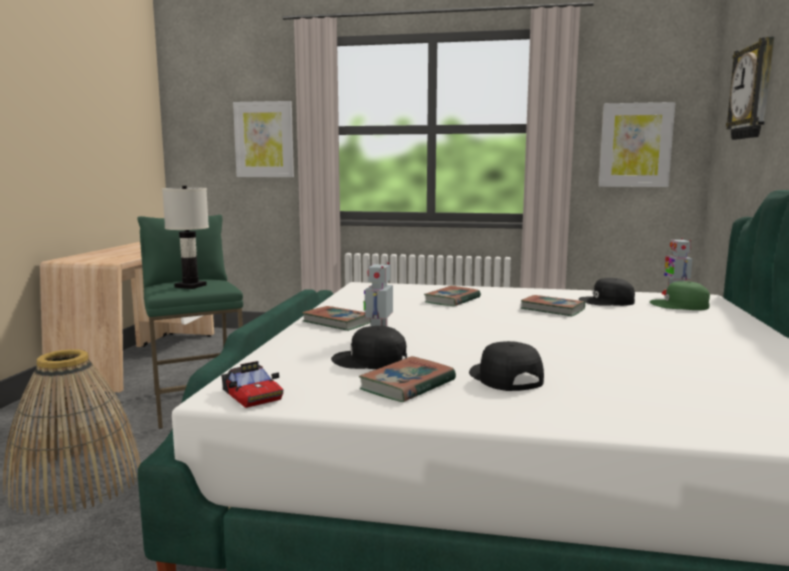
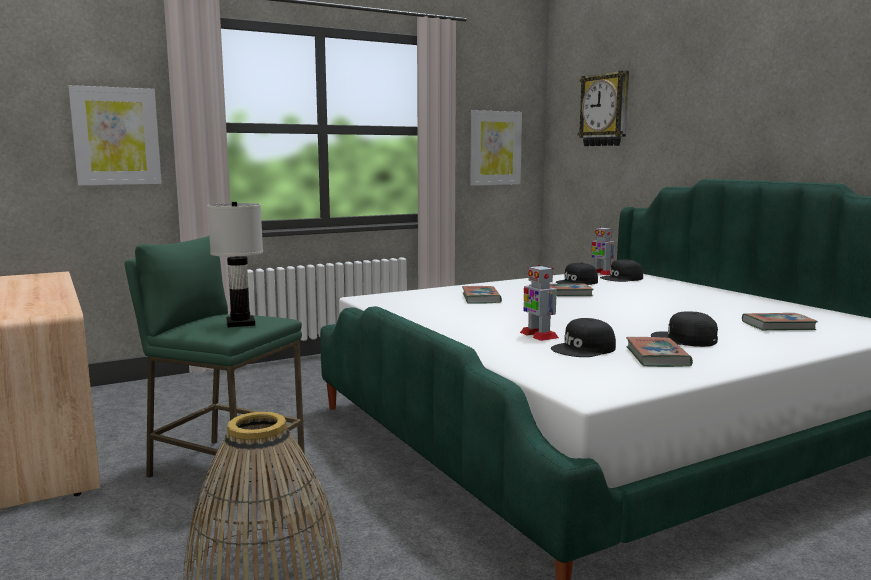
camera: 40 degrees left, 0 degrees up
(252, 395) = (599, 388): toy car -> none
(337, 322) = (463, 330): book -> book (778, 326)
(680, 305) = (622, 278): green cap -> black cap

